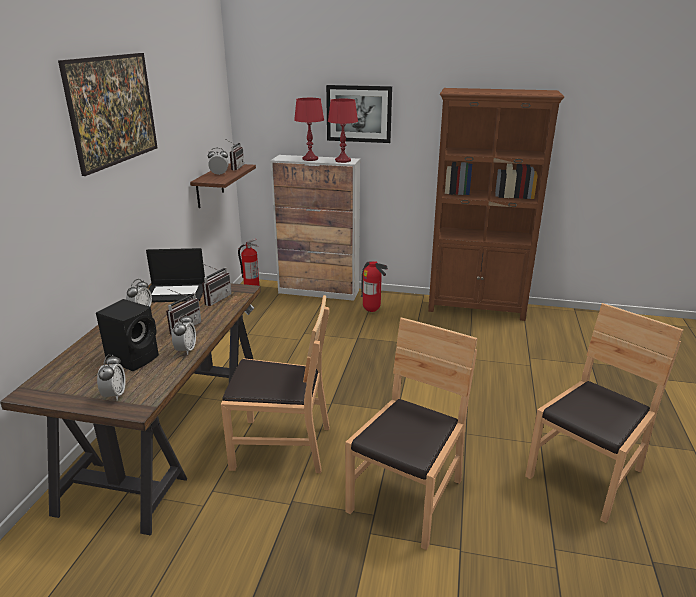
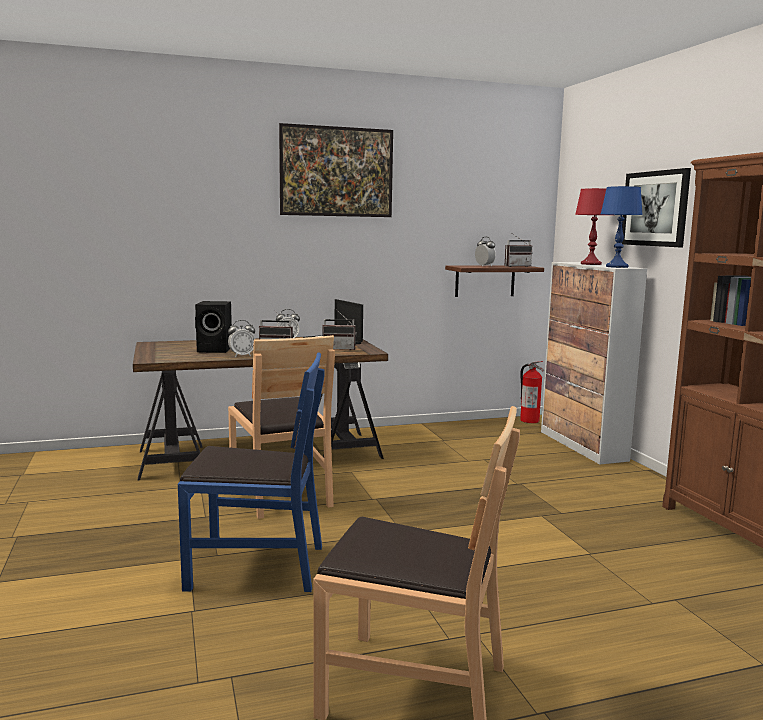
camera: 60 degrees right, 15 degrees down
(114, 395) = (162, 354): alarm clock -> none
(342, 160) = (616, 267): red table lamp -> blue table lamp
(372, 310) = (595, 477): fire extinguisher -> none
(407, 497) = (256, 566): brown chair -> blue chair

